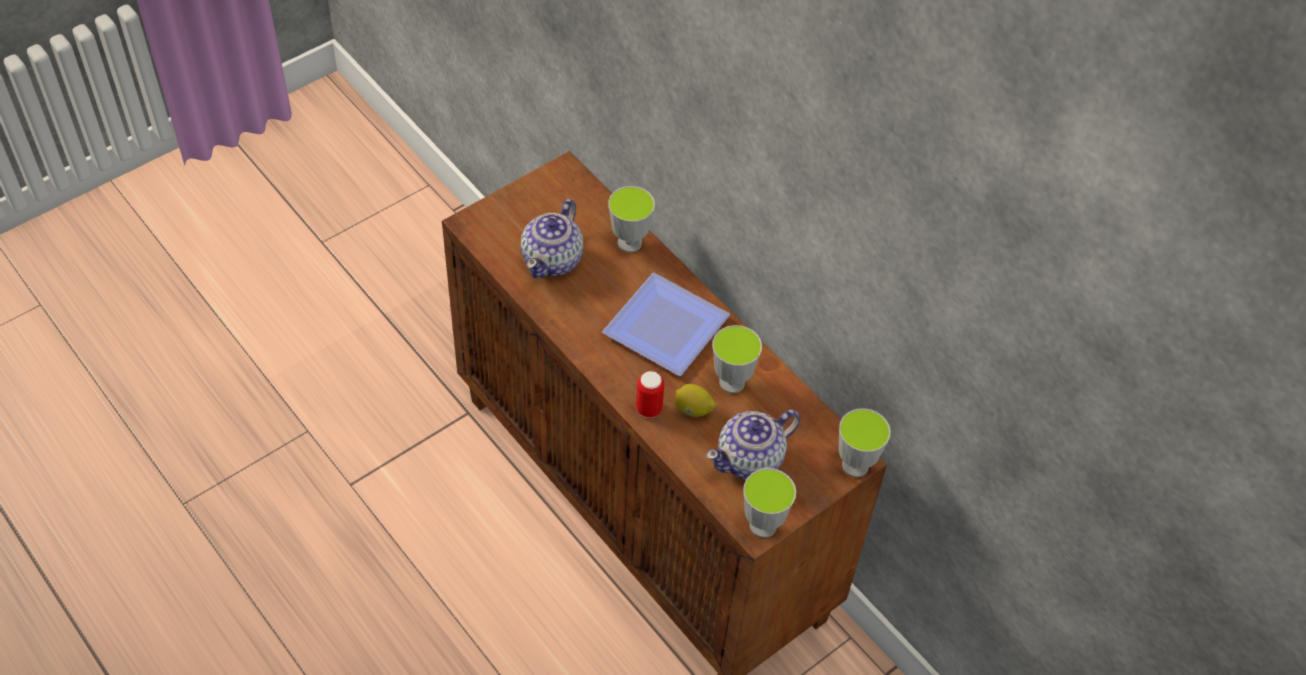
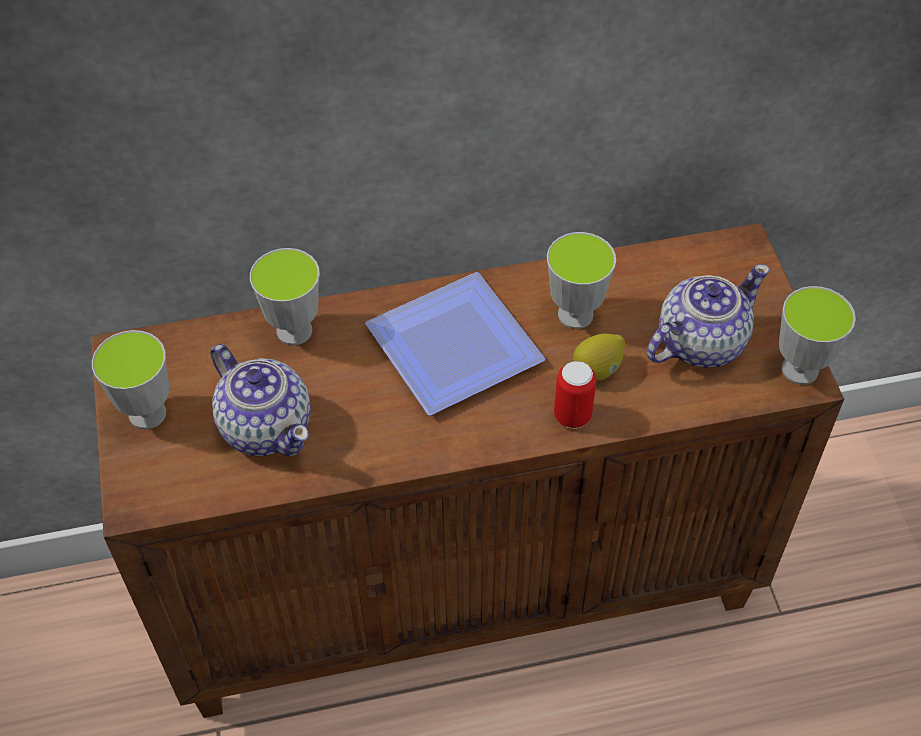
camera: 60 degrees left, 0 degrees up
(751, 459) = (699, 342): teapot -> teapot turned 120 degrees counterclockwise
(855, 465) = (751, 250): cup -> cup (147, 413)

